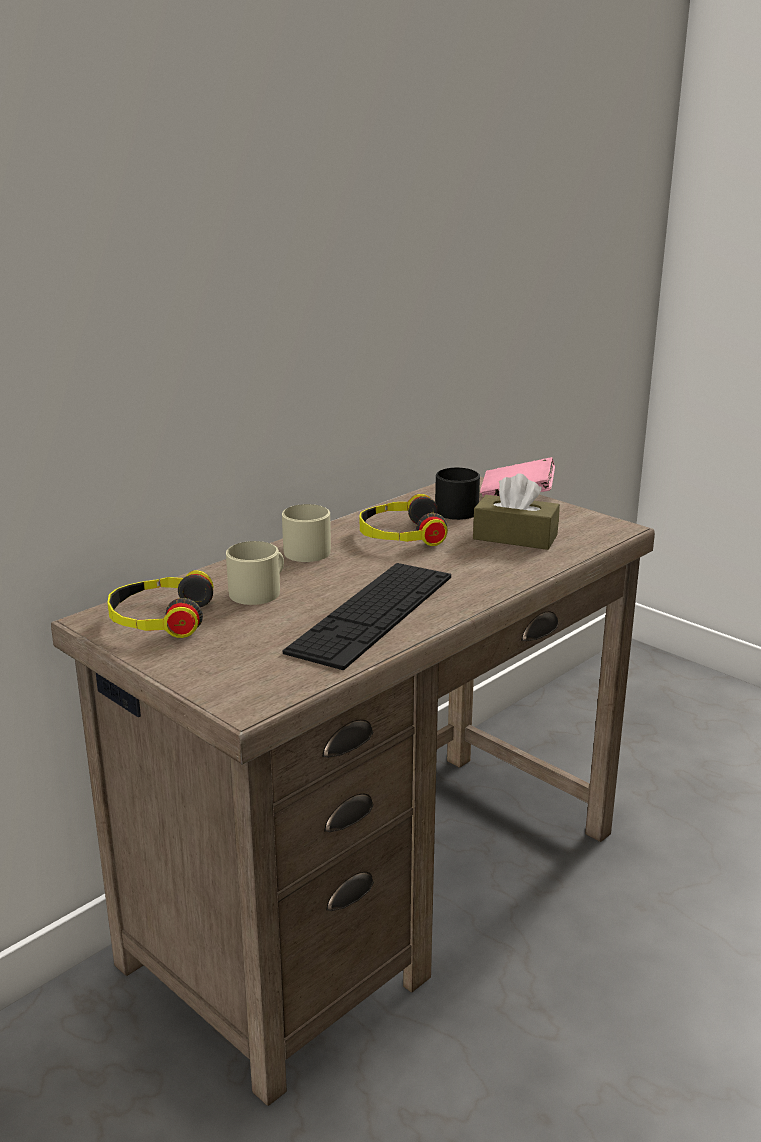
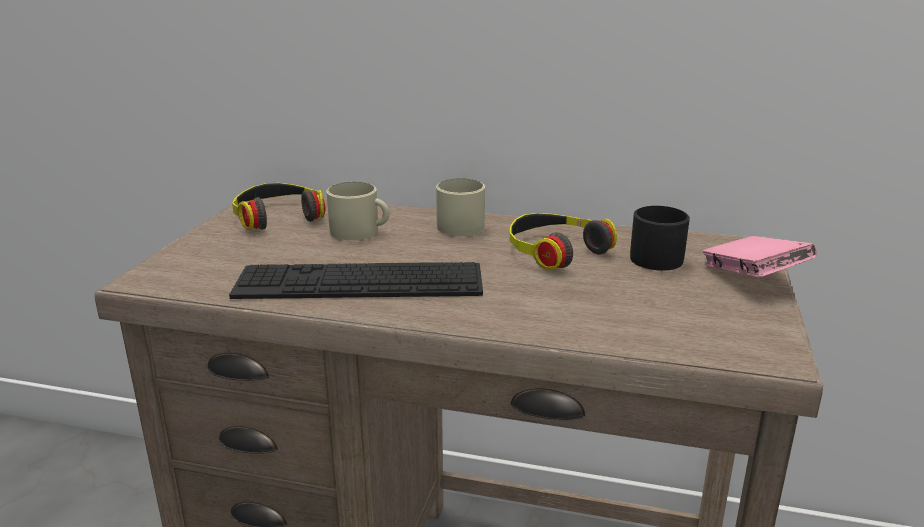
camera: 60 degrees right, 0 degrees up
(515, 537) = (637, 303): brown tissue box -> none

